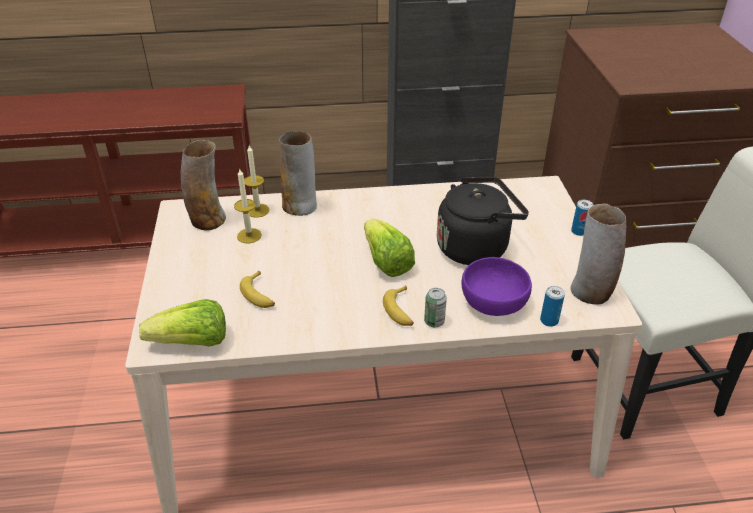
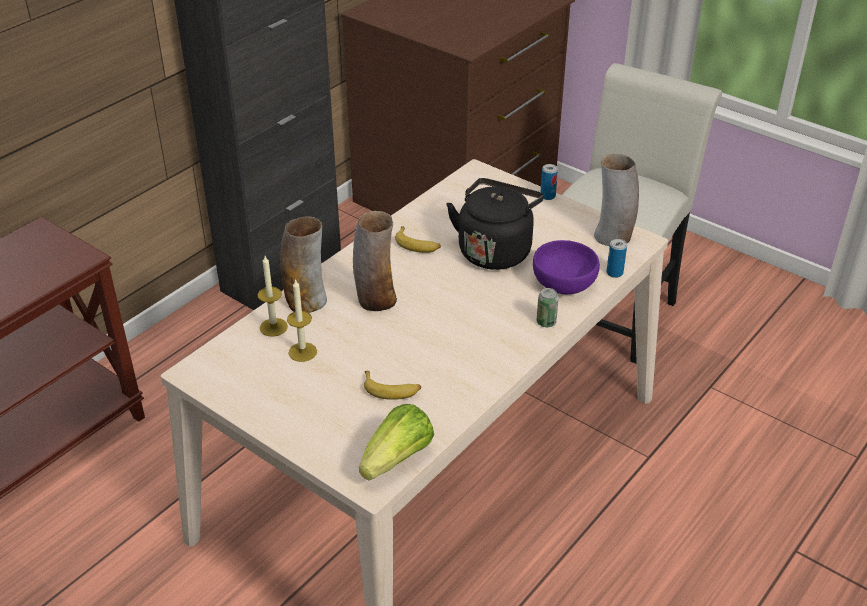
camera: 45 degrees left, 0 degrees up
(207, 220) = (240, 363): vase -> vase (375, 300)
(386, 262) = (448, 302): lettuce -> none
(401, 311) = (513, 330): banana -> banana (417, 245)

